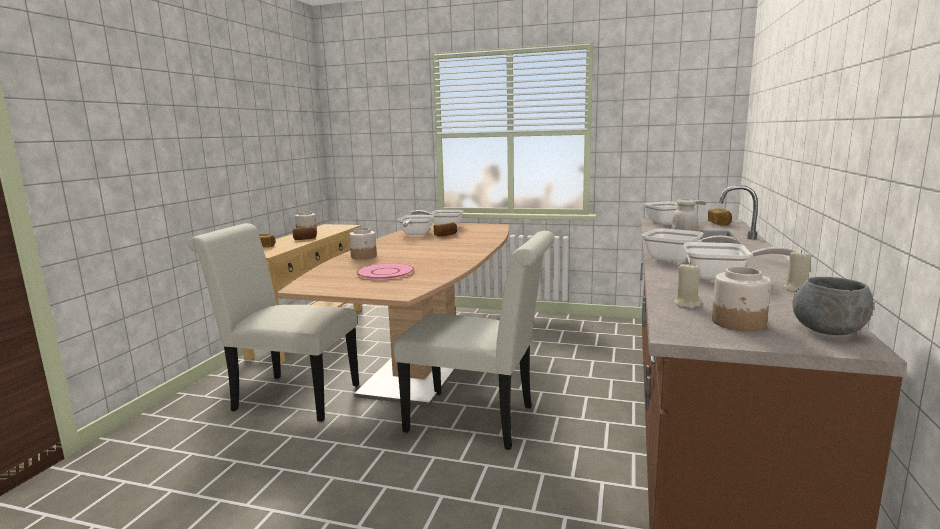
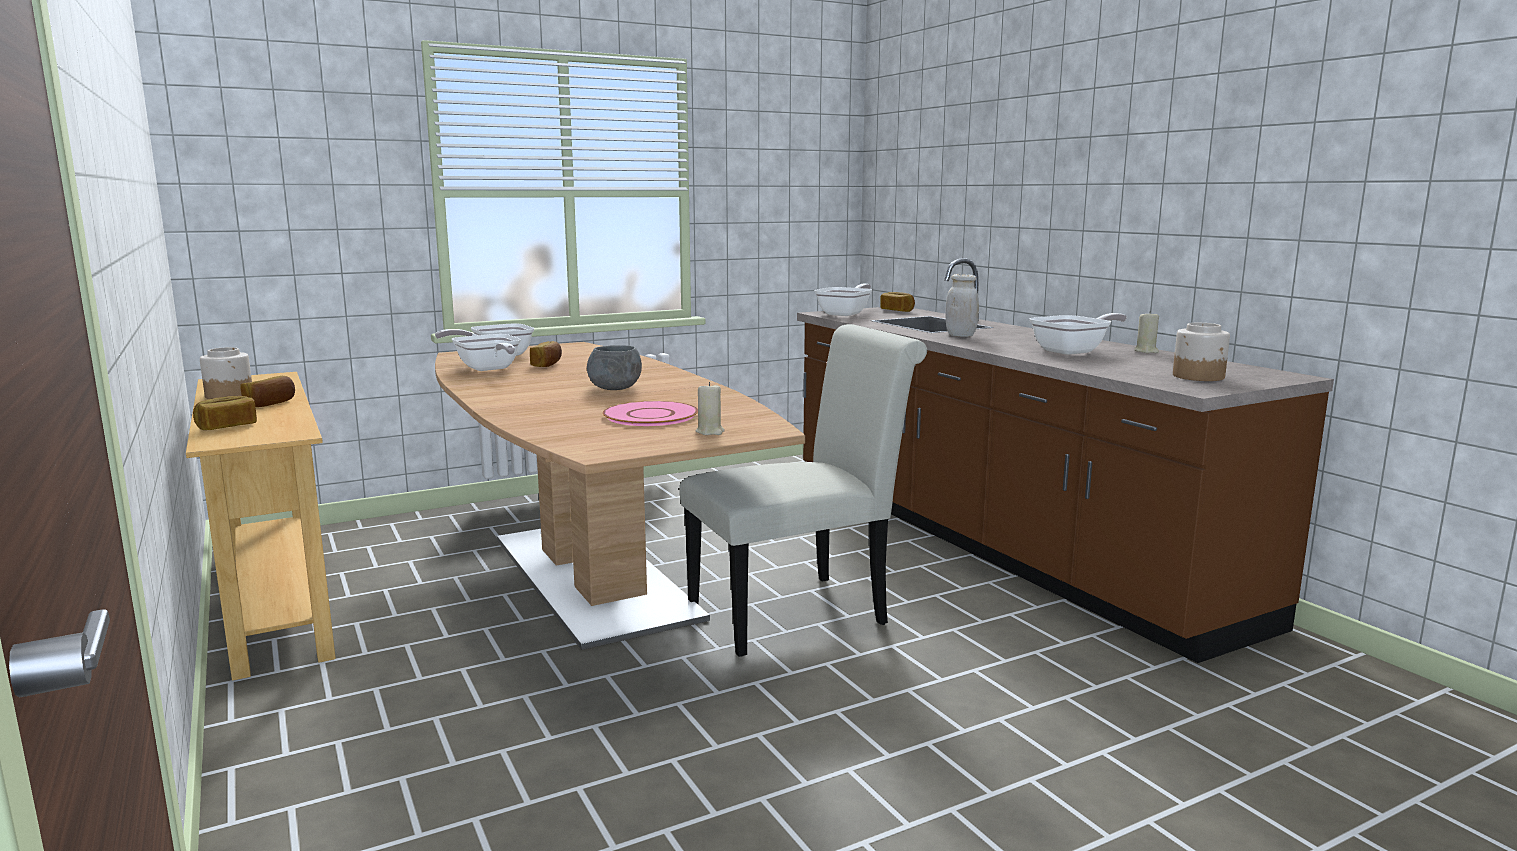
camera: 45 degrees left, 0 degrees up
(289, 396) = (470, 689): white chair -> none
(364, 256) = (530, 405): jar -> none
(677, 260) = (990, 344): frying pan -> none
(687, 304) = (1128, 372): beige candle -> beige candle (710, 432)
(828, 331) = (1253, 371): grey bowl -> grey bowl (615, 389)

